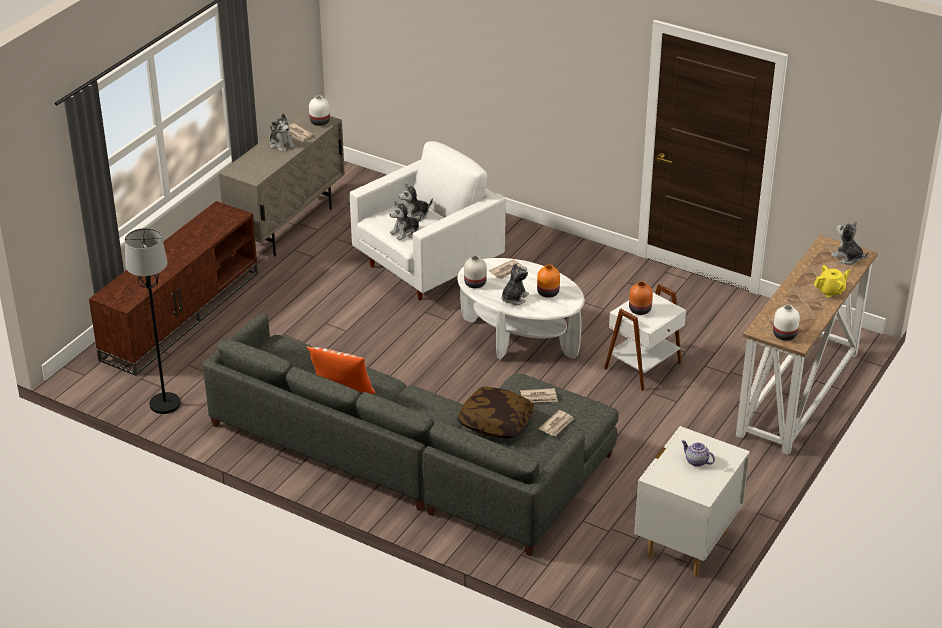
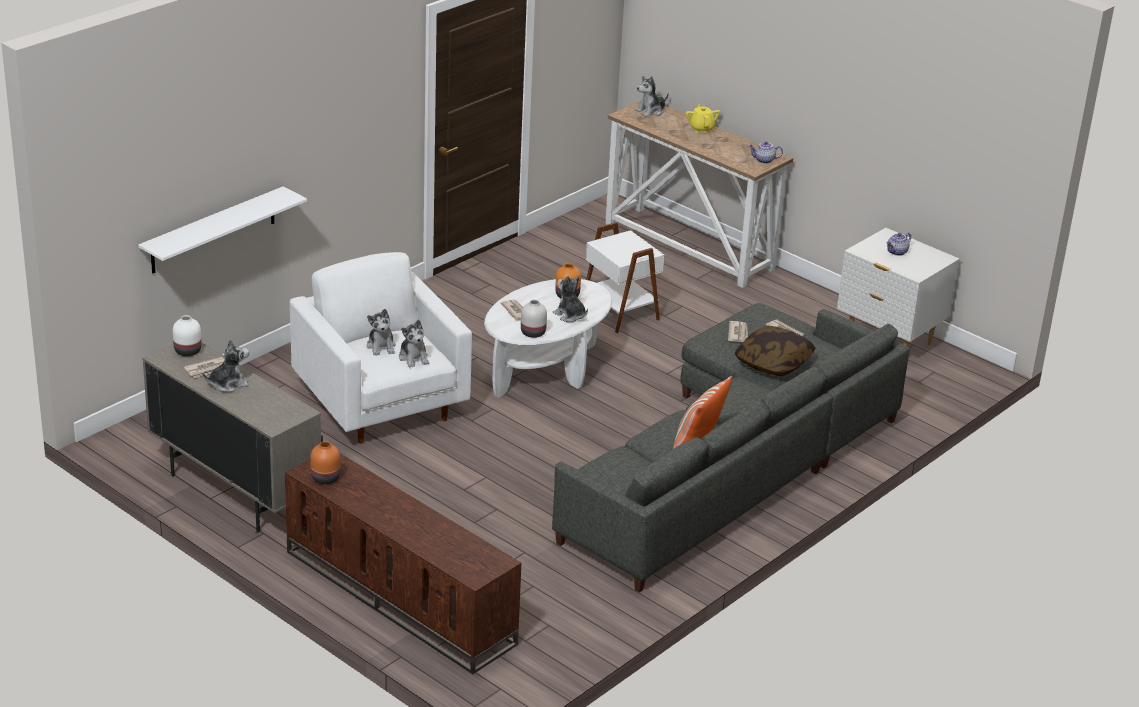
camera: 80 degrees left, 5 degrees down
(164, 404) = (585, 625): black floor lamp -> none
(437, 79) = (213, 230): none -> white shelf
(640, 310) = (622, 251): orange vase -> orange vase (326, 477)
(784, 335) = (764, 160): white vase -> teapot

